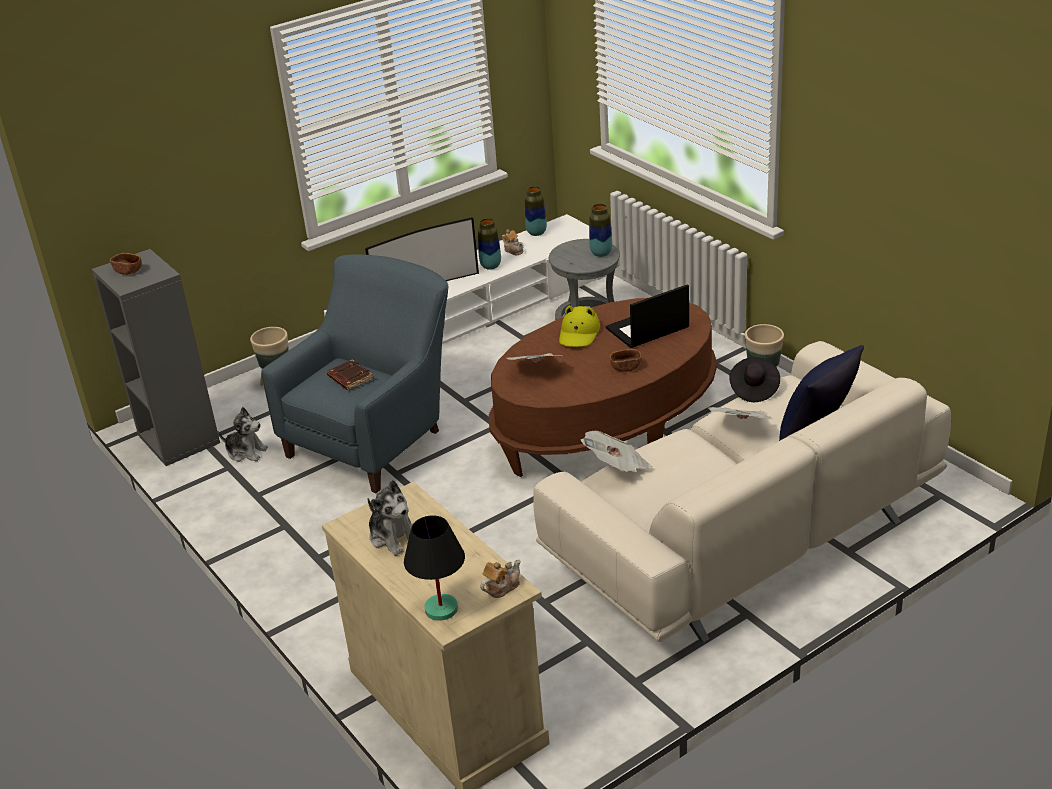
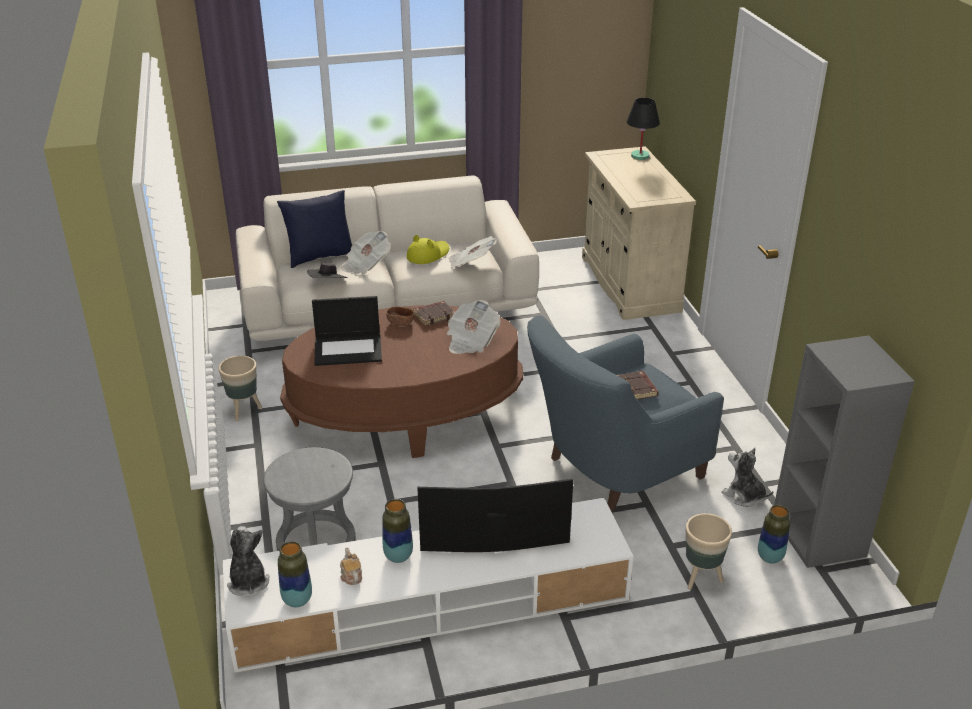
camera: 160 degrees left, 0 degrees up
(128, 271) = (867, 364): brown bowl -> none
(393, 537) = (653, 186): plush toy -> plush toy (248, 581)
(501, 587) = (604, 157): teapot -> none
(579, 334) = (408, 363): yellow hat -> yellow hat (428, 255)
(598, 384) = (434, 315): none -> brown book
(601, 253) = (290, 468): vase -> vase (770, 557)

